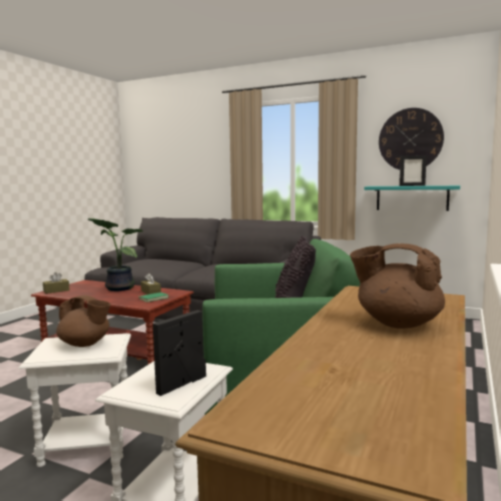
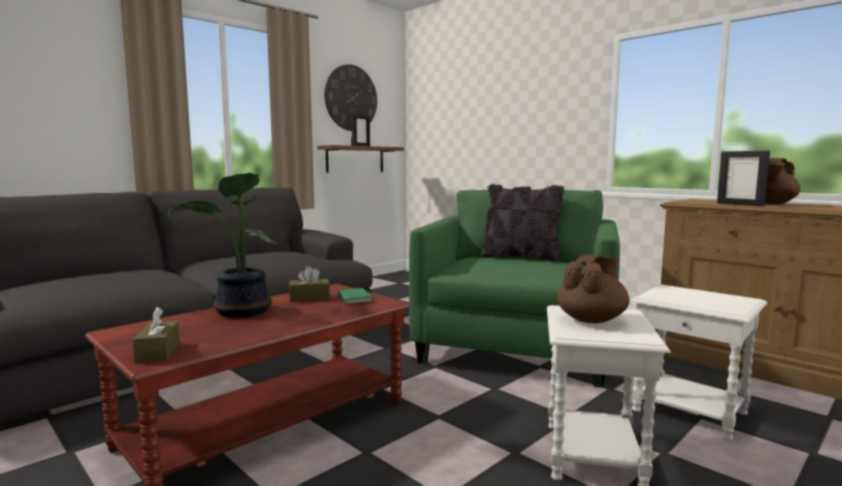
camera: 70 degrees left, 0 degrees up
(182, 384) = (709, 295): picture frame -> picture frame (740, 204)
(412, 198) = (355, 159): turquoise shelf -> brown shelf

